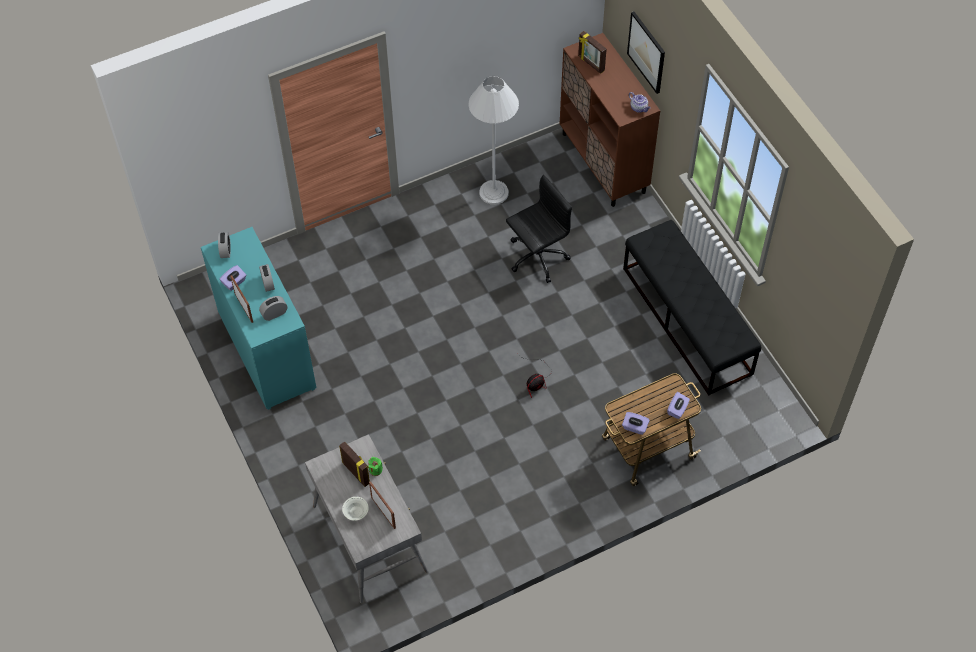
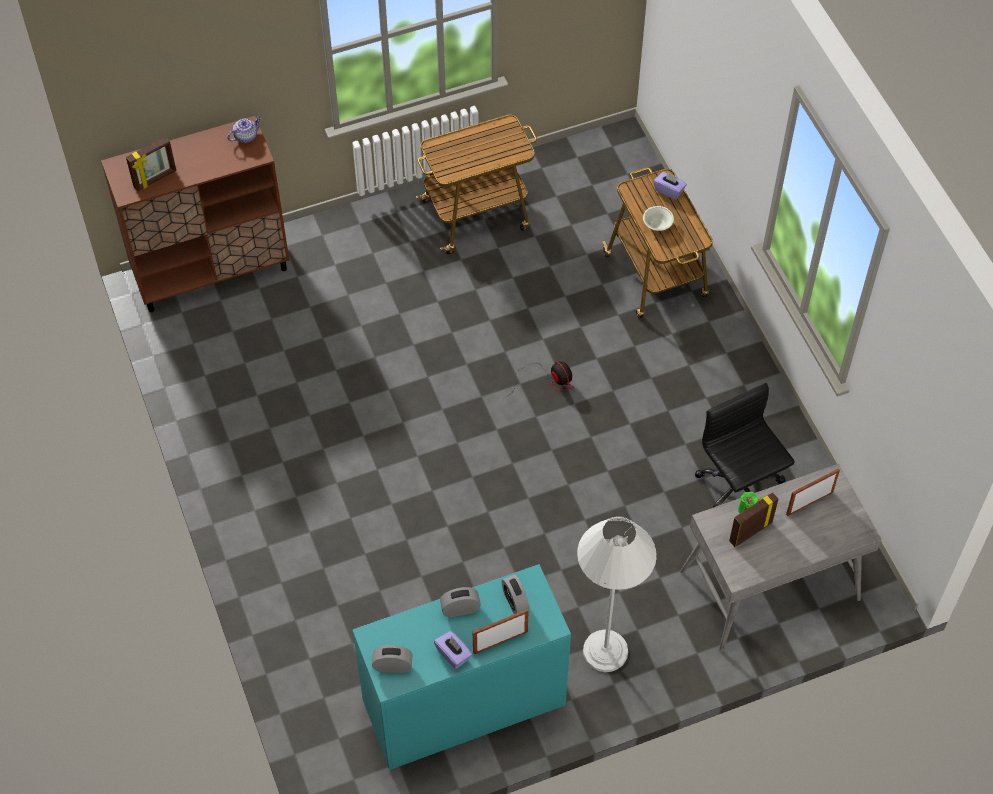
camera: 85 degrees left, 0 degrees up
(356, 512) = (809, 534): white bowl -> white bowl (657, 225)
(493, 192) = (236, 402): white floor lamp -> white floor lamp (605, 651)
(536, 257) = (355, 362): black office chair -> black office chair (739, 491)
(634, 427) = (691, 234): purple tissue box -> none
(646, 52) = (197, 84): picture -> none
(687, 321) = (477, 214): black bench -> cart

